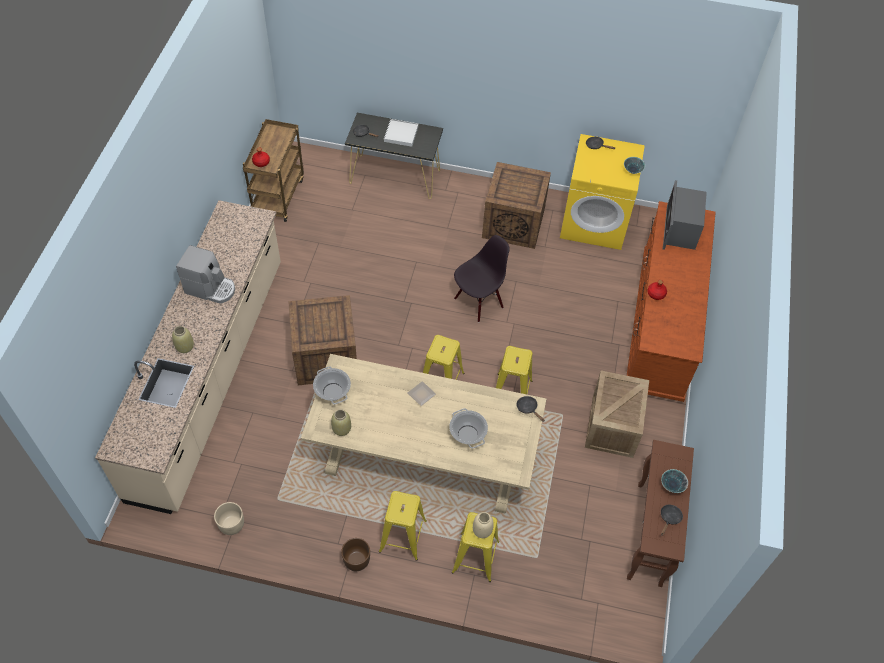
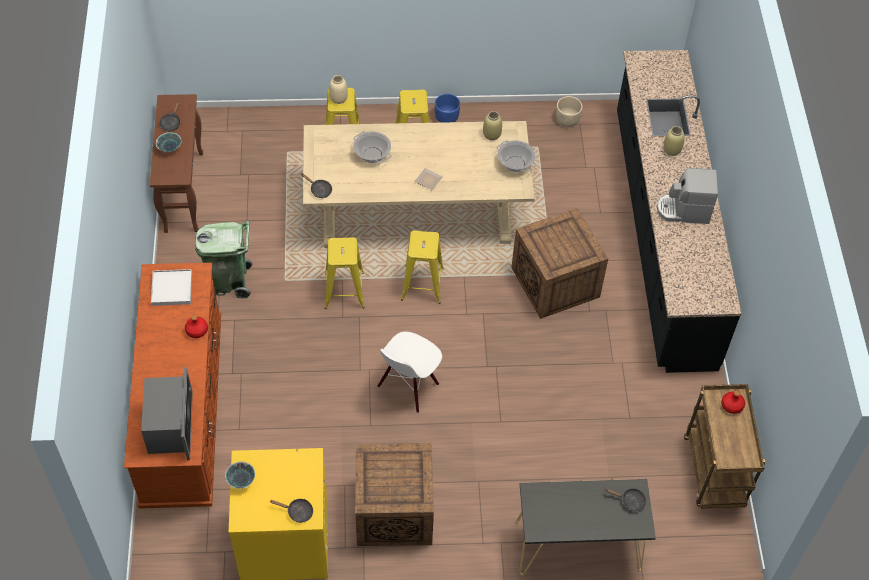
camera: 165 degrees right, 0 degrees up
(210, 376) = (662, 236): beige counter -> black counter
(356, 560) = (447, 118): brown planter -> blue planter
(401, 134) = (578, 514): white tray -> white tray (172, 289)
(478, 302) = (408, 386): black chair -> white chair
(612, 425) = (230, 282): crate -> green trash can

